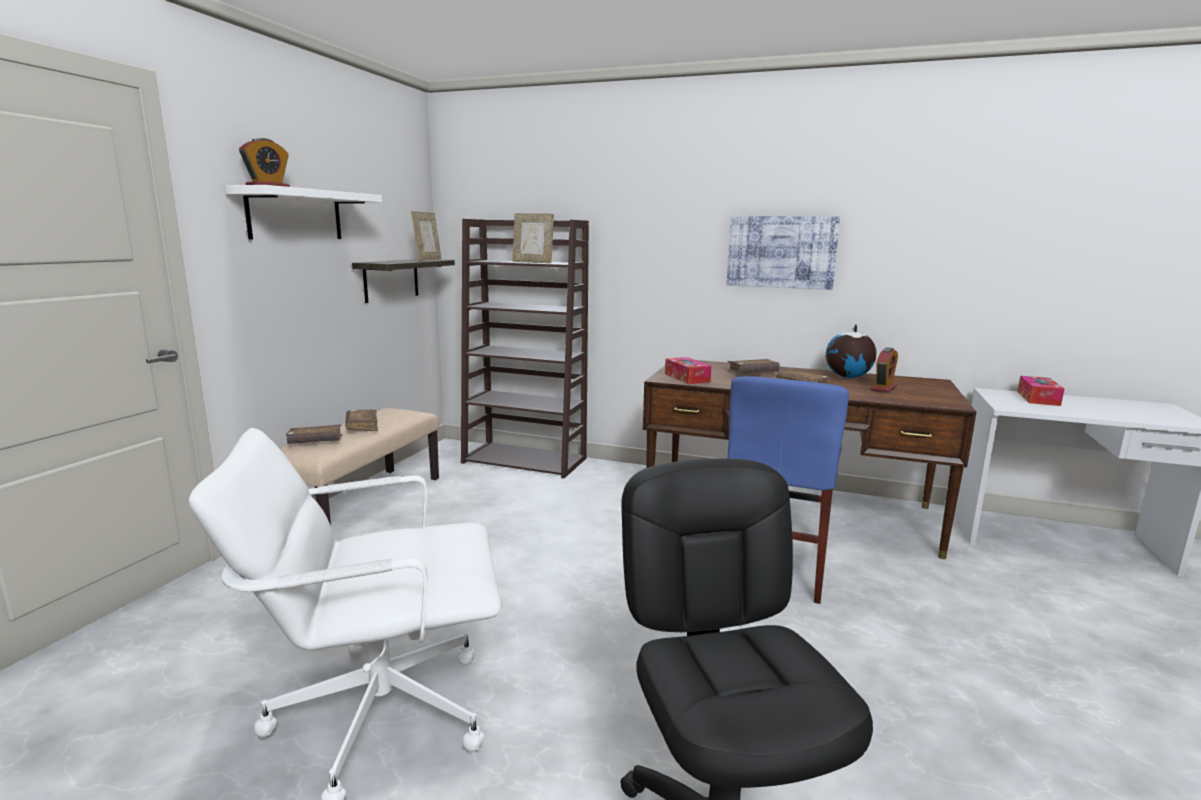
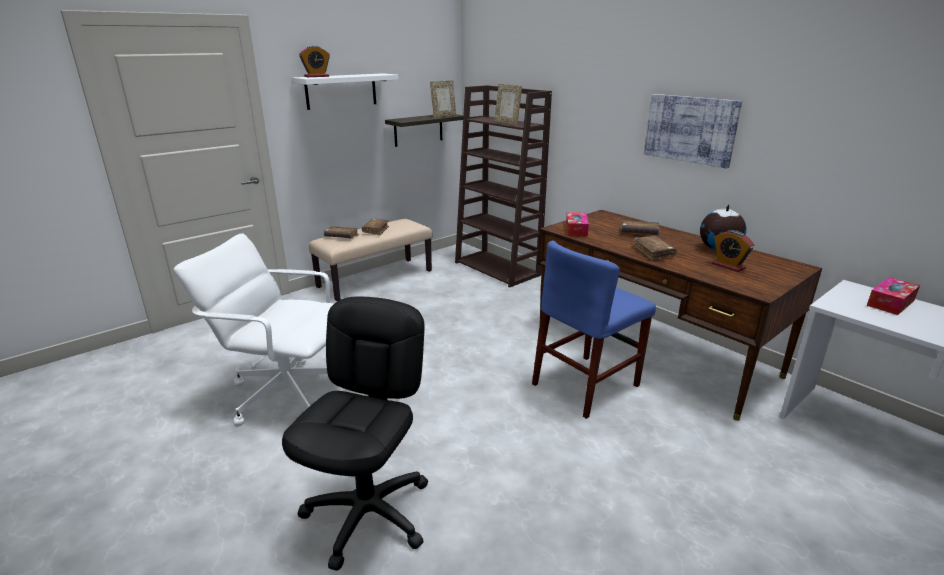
camera: 30 degrees right, 10 degrees up
(883, 388) = (728, 266): alarm clock -> alarm clock turned 75 degrees clockwise

